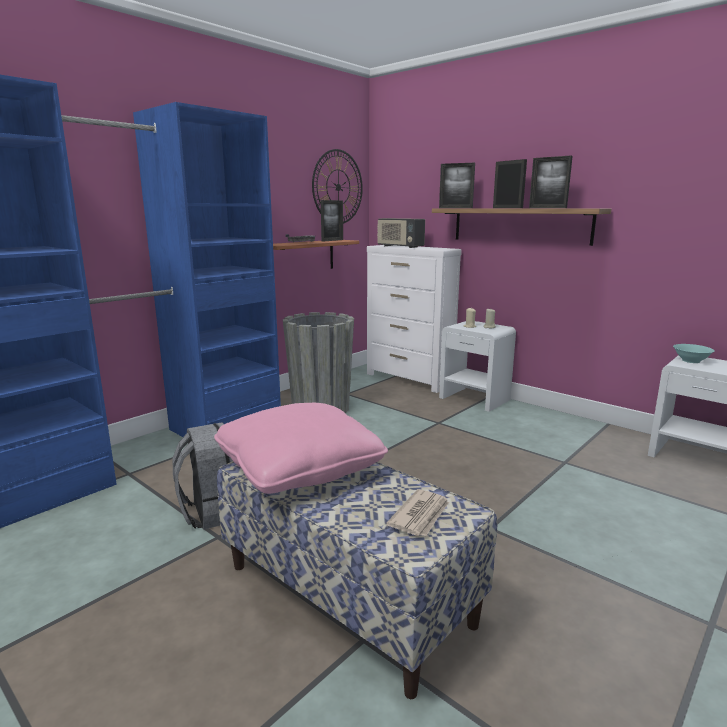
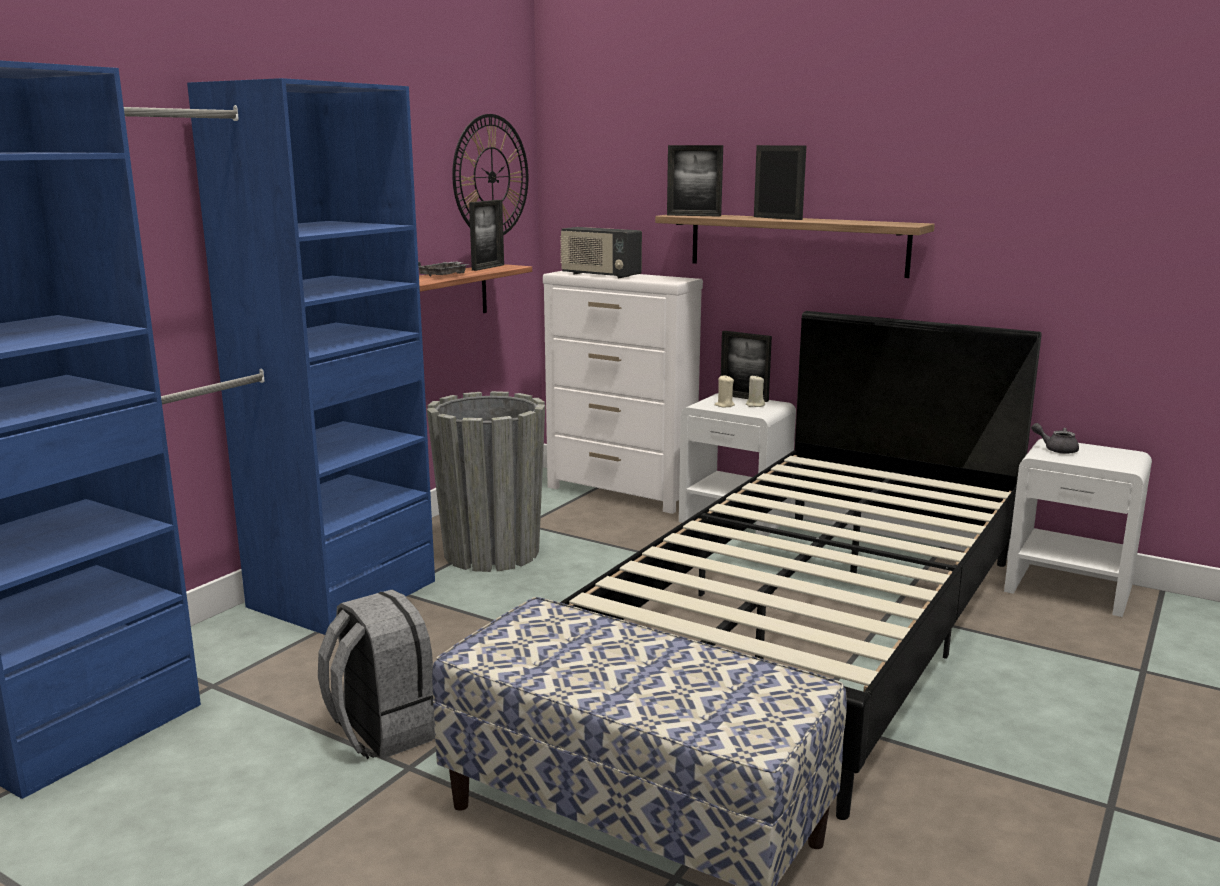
camera: 10 degrees left, 0 degrees up
(299, 468) = (555, 649): pink pillow -> none
(421, 515) = (751, 698): newspaper -> none
(510, 469) = (816, 628): none -> black bed
(547, 208) = (841, 222): picture frame -> picture frame (744, 397)
(690, 361) = (1056, 449): turquoise bowl -> grey teapot

